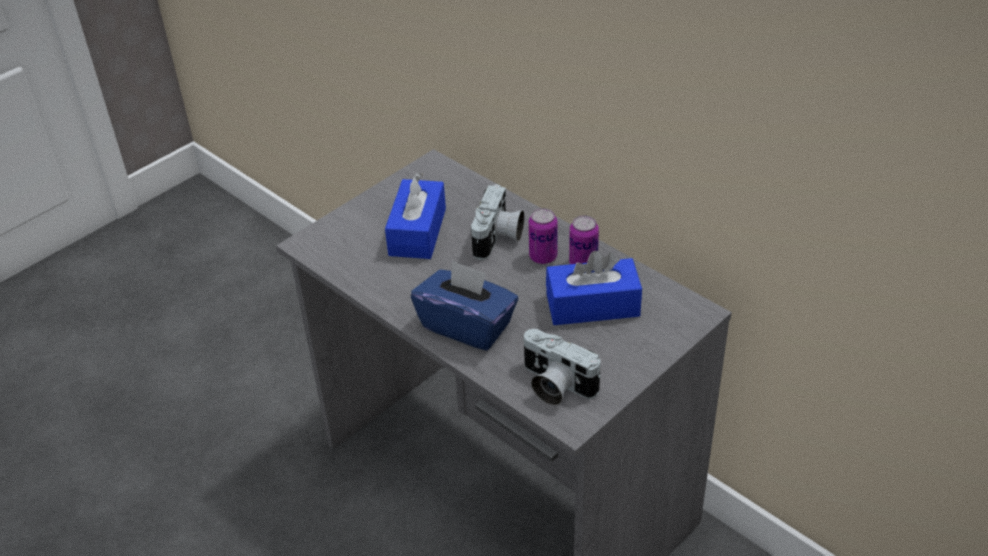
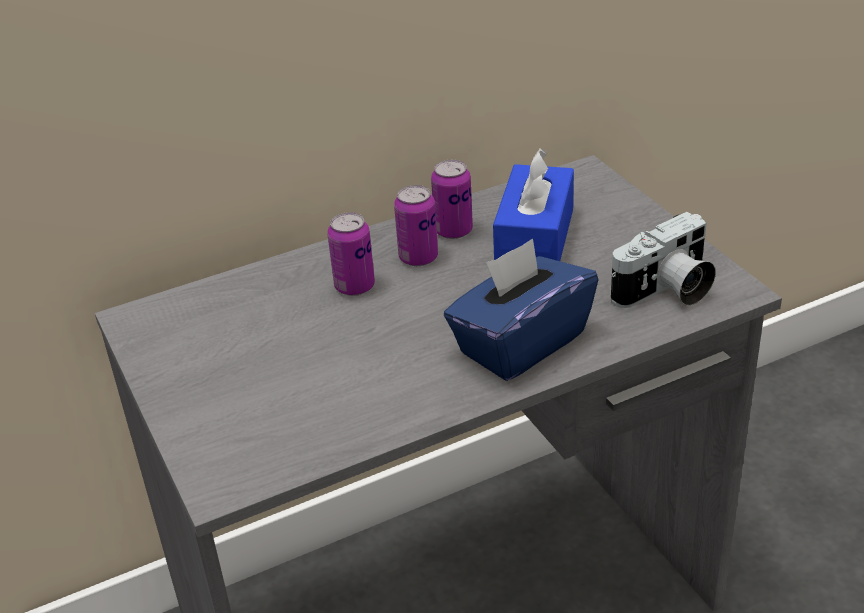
camera: 70 degrees left, 5 degrees down
(417, 232) = (284, 357): blue tissue box -> none
(499, 238) = (354, 286): camera -> can

